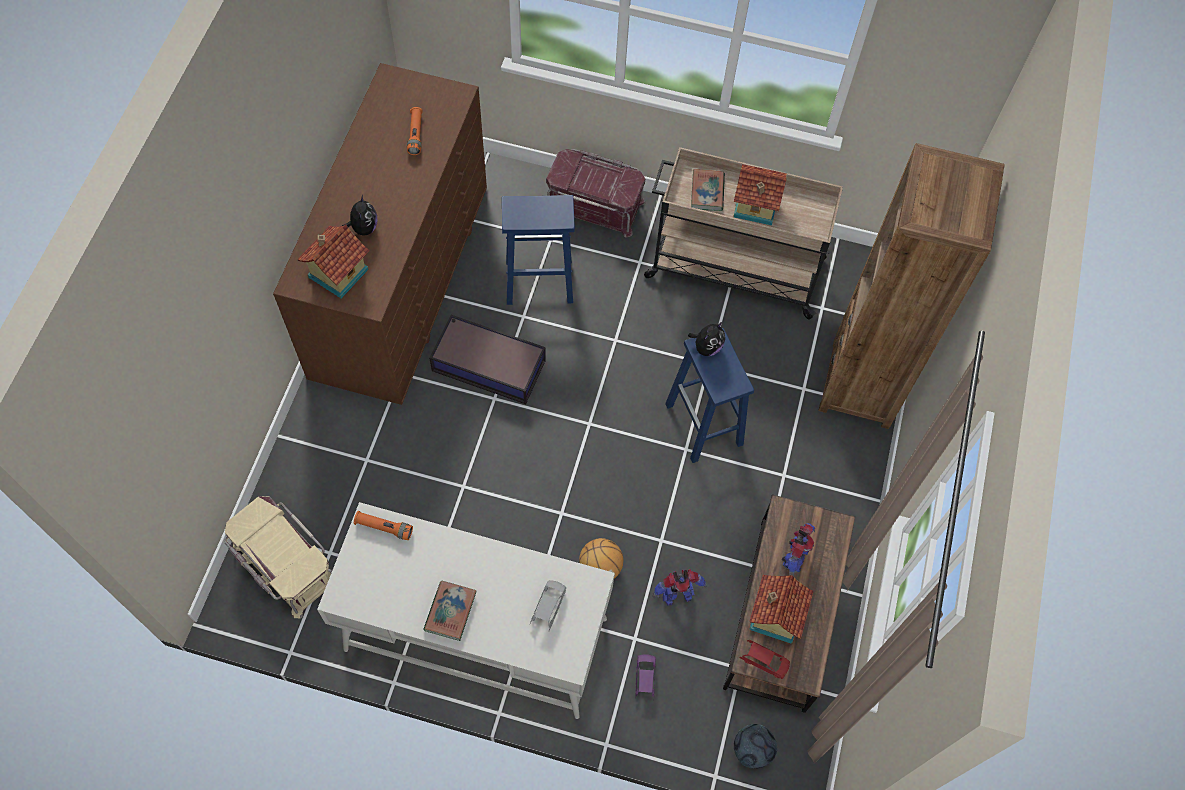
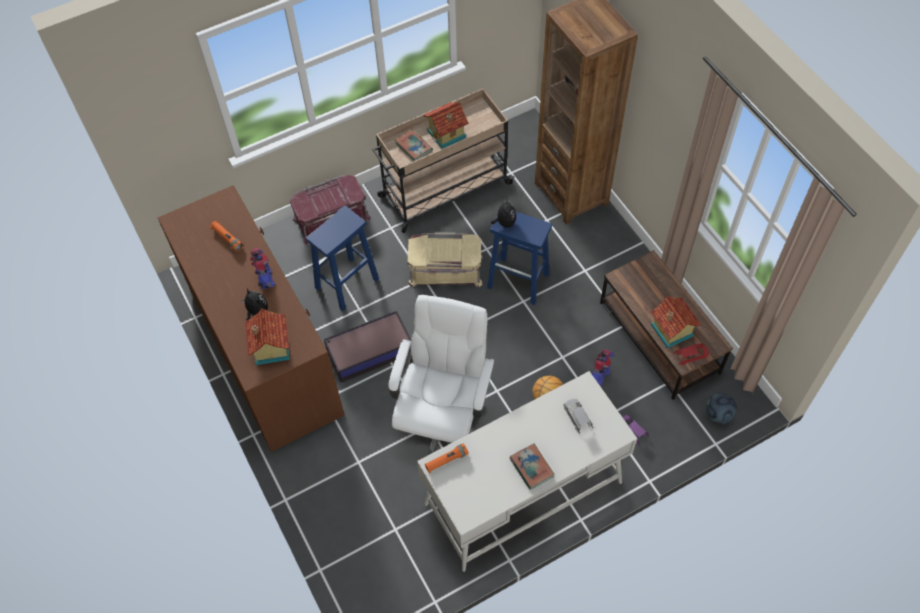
camera: 40 degrees left, 5 degrees down
(284, 564) = (376, 560): beige storage box -> beige storage box (445, 271)
(483, 491) = (443, 418): none -> white office chair
(794, 557) = (648, 295): toy robot -> toy robot (265, 280)

